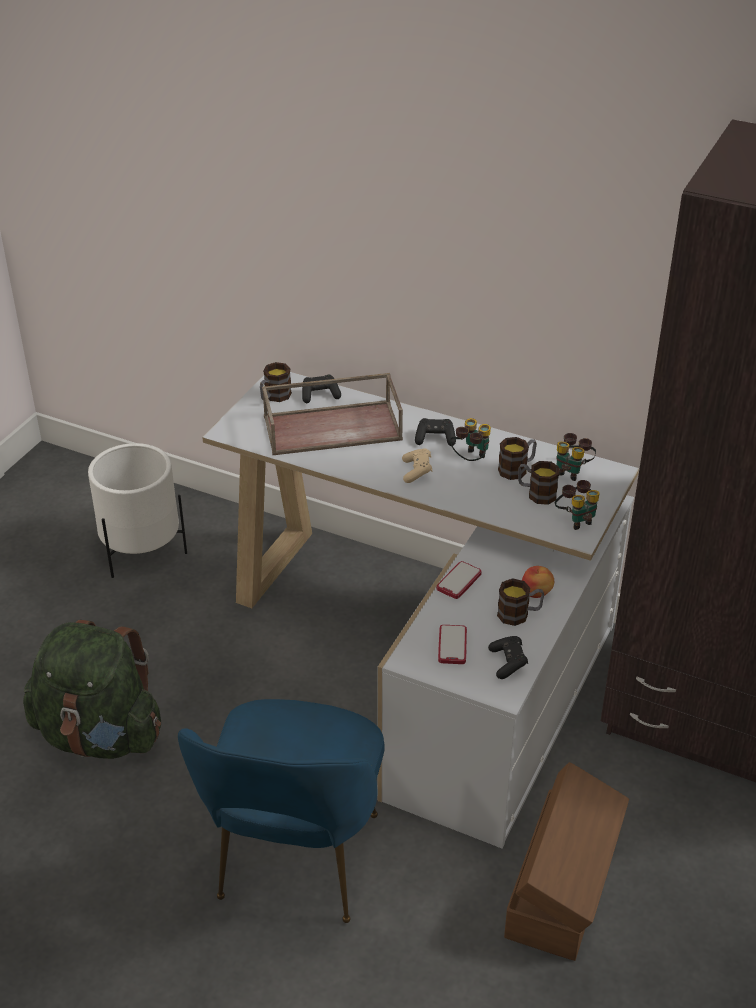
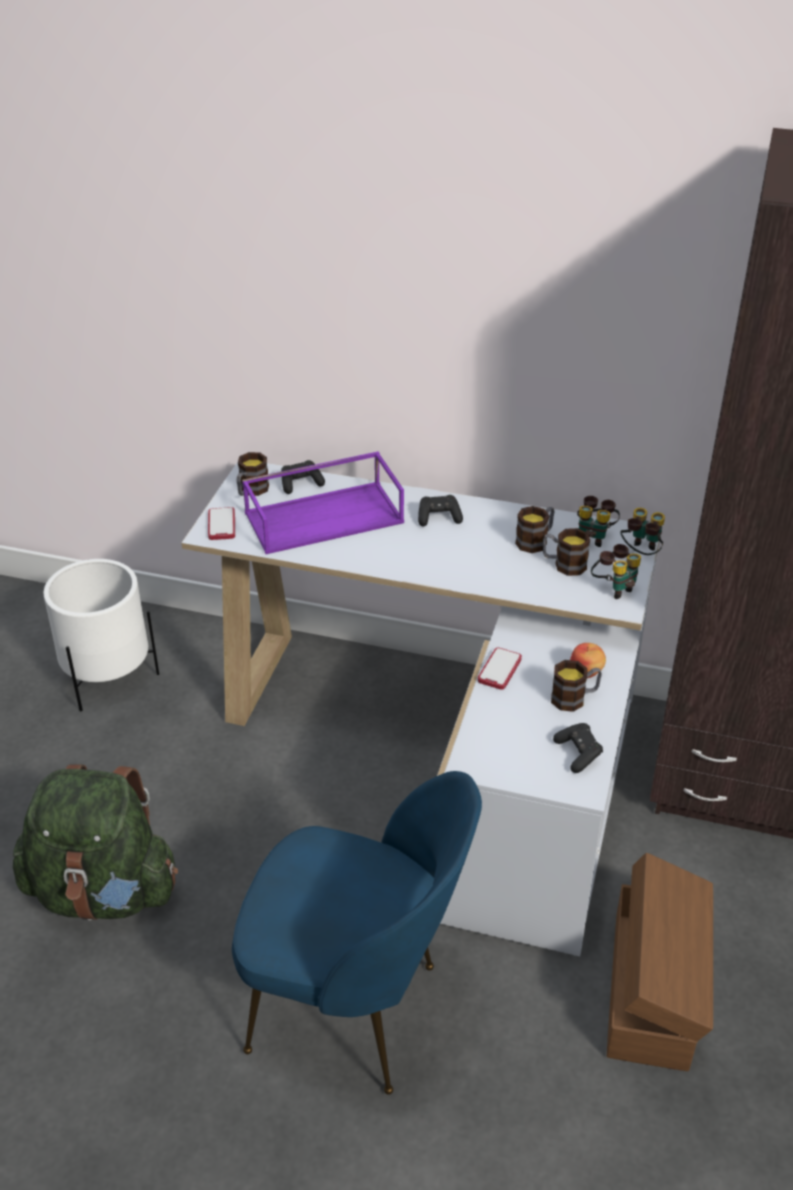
camera: 10 degrees left, 0 degrees up
(294, 869) = (358, 1014): blue chair -> blue chair turned 75 degrees counterclockwise
(333, 427) = (325, 516): brown tray -> purple tray
(417, 471) = (429, 555): beige game controller -> none
(452, 645) = (512, 742): phone -> phone (221, 525)
(470, 459) = (483, 536): binoculars -> binoculars (640, 553)

